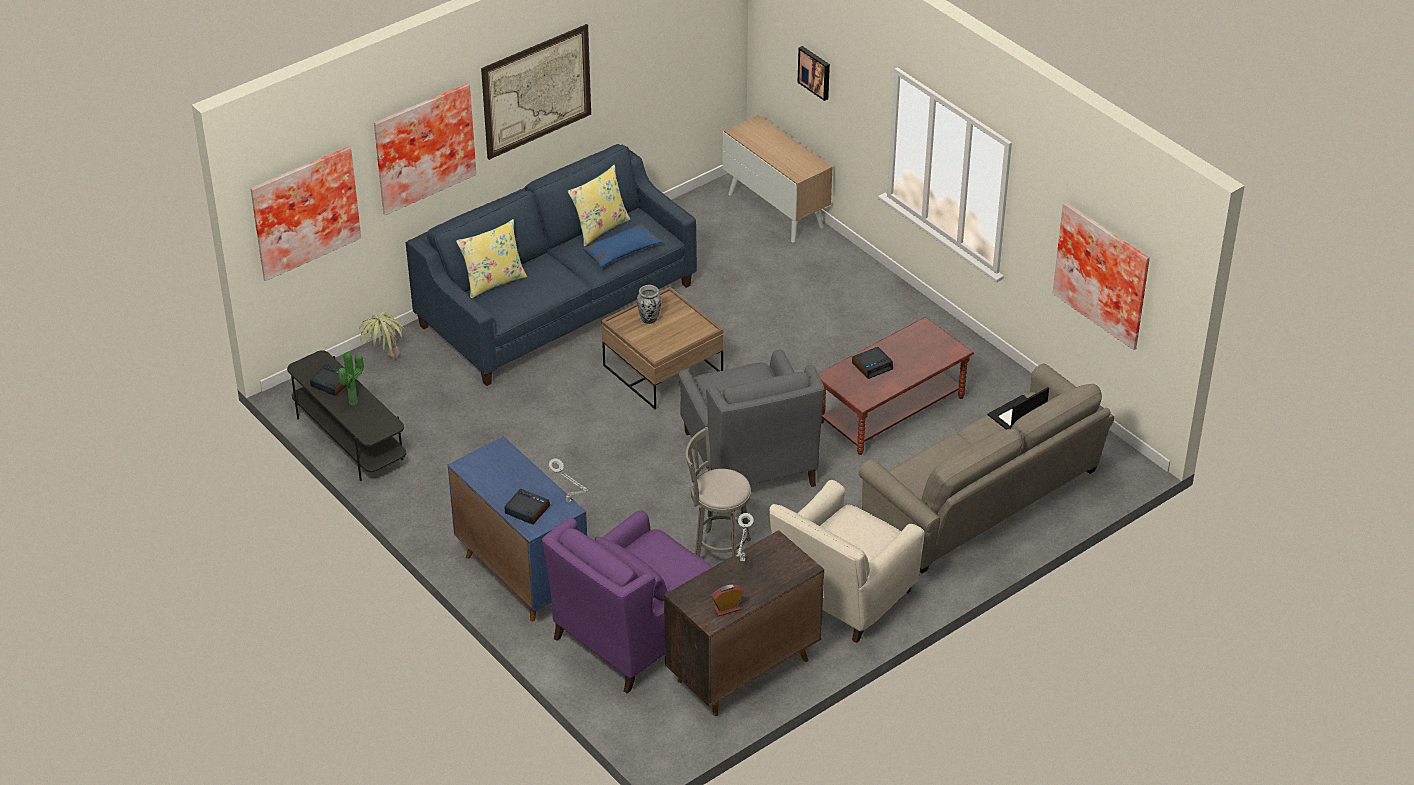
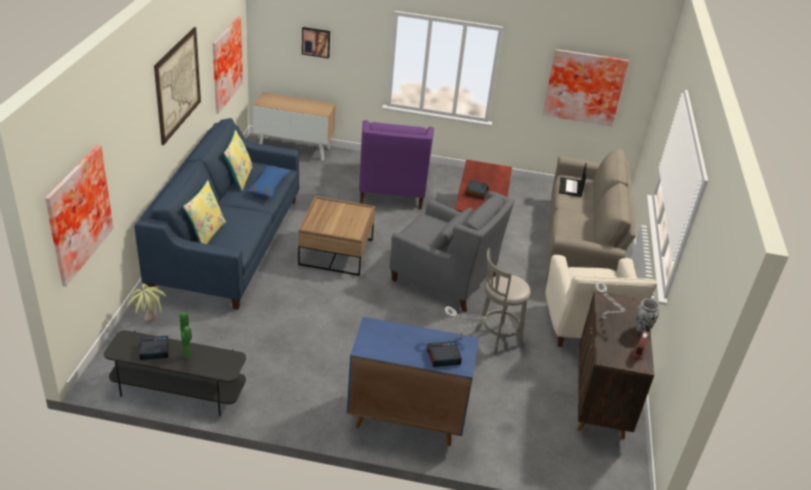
camera: 45 degrees left, 5 degrees down
(423, 146) = (132, 139): picture -> picture (224, 63)
(636, 632) = (517, 413): purple armchair -> purple armchair (393, 186)
(649, 320) = (326, 218): vase -> vase (642, 330)

